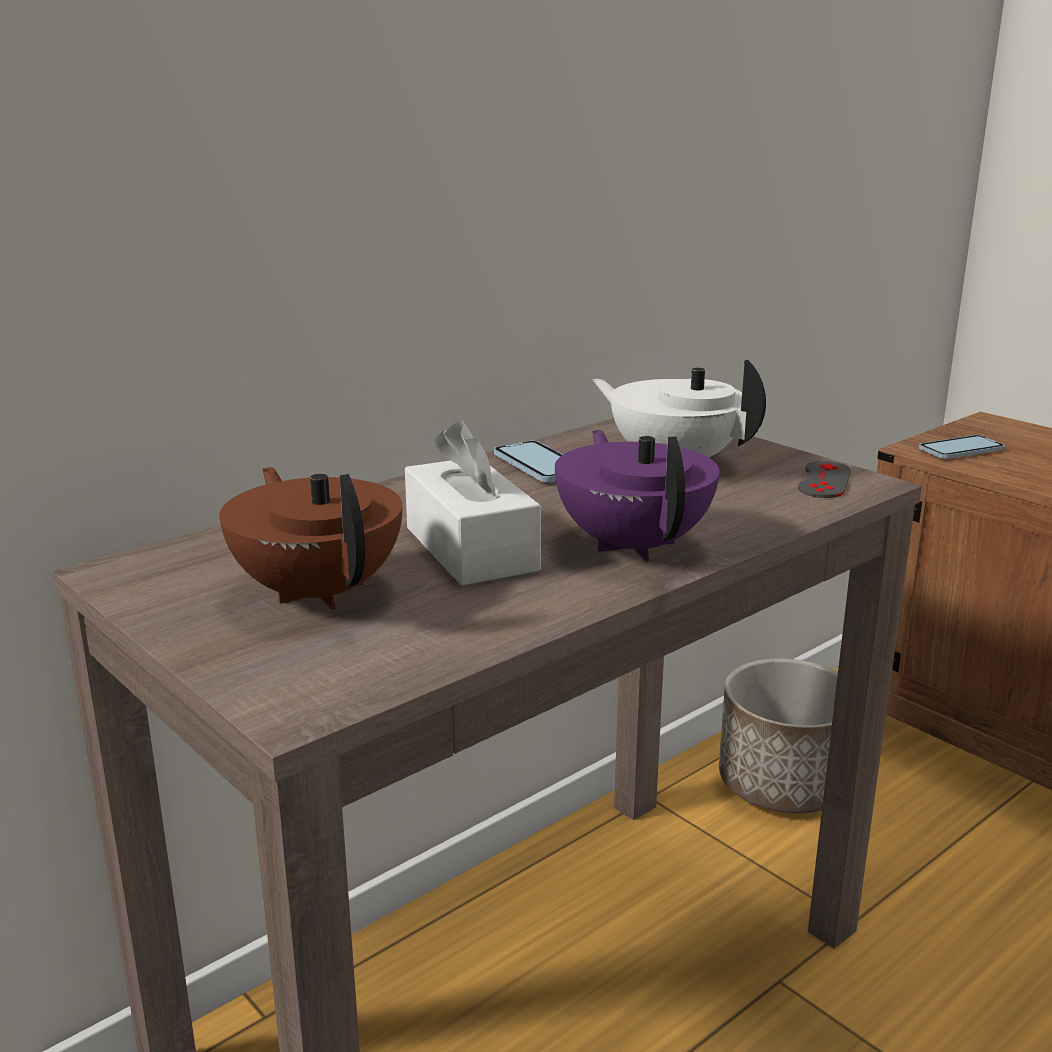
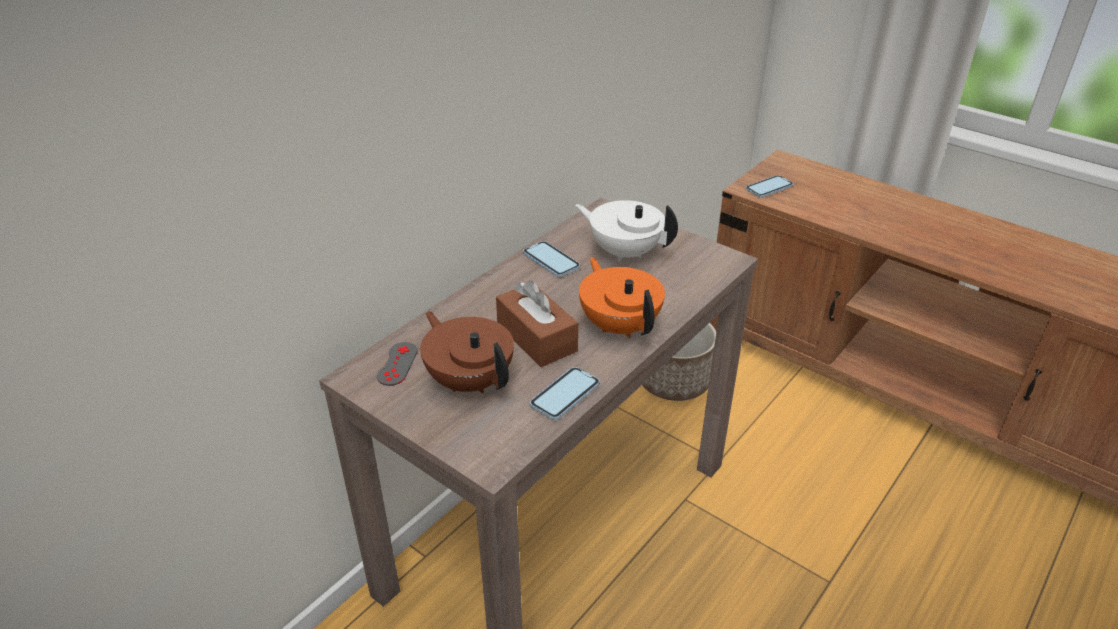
camera: 10 degrees left, 15 degrees up
(471, 549) = (536, 337): white tissue box -> brown tissue box
(490, 625) = (565, 395): none -> phone
(634, 545) = (620, 325): purple teapot -> orange teapot
(824, 480) = (707, 259): grey game controller -> grey game controller (397, 364)

